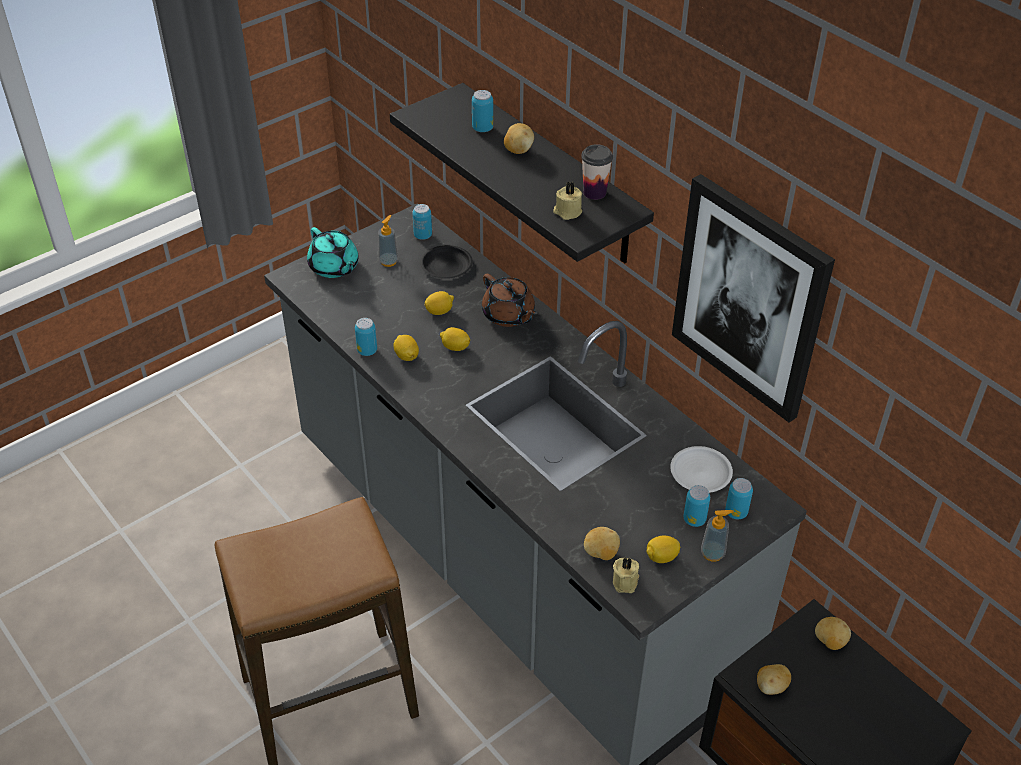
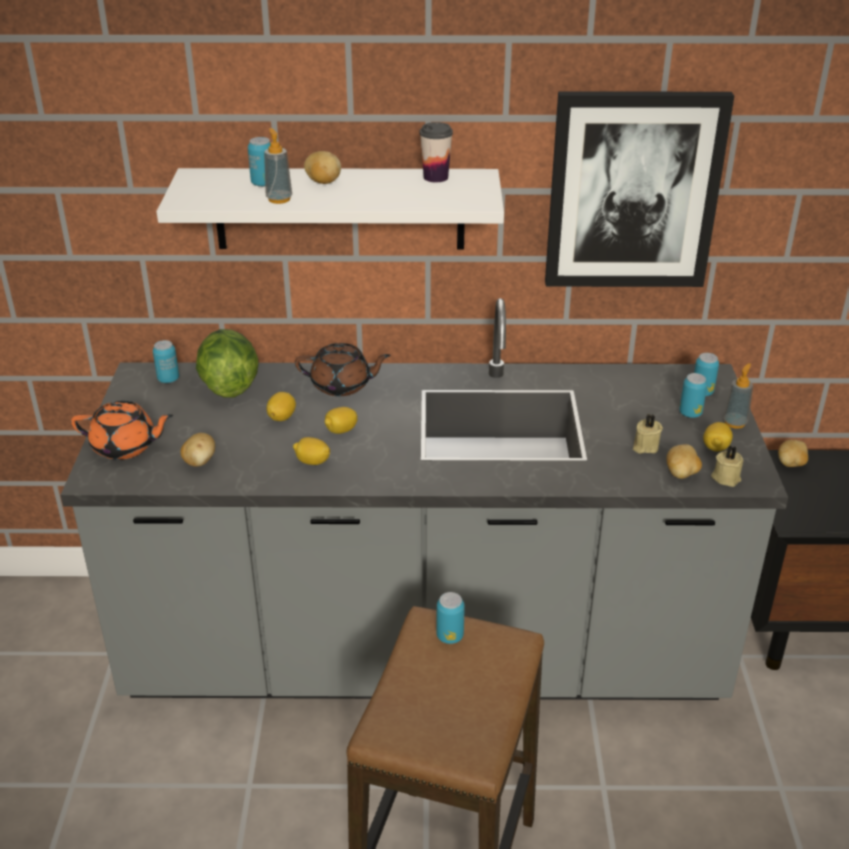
camera: 50 degrees left, 10 degrees down
(334, 267) = (125, 447): turquoise teapot -> orange teapot
(367, 351) = (271, 481): can -> can (450, 636)
(388, 261) = (170, 413): soap dispenser -> soap dispenser (279, 199)
(446, 265) = (228, 386): black plate -> lettuce
(551, 175) = (339, 208): black shelf -> white shelf
(567, 212) = (443, 195): beige candle -> beige candle (644, 446)
(701, 472) = (643, 386): white plate -> none
(771, 687) = (811, 513): potato -> potato (200, 462)

